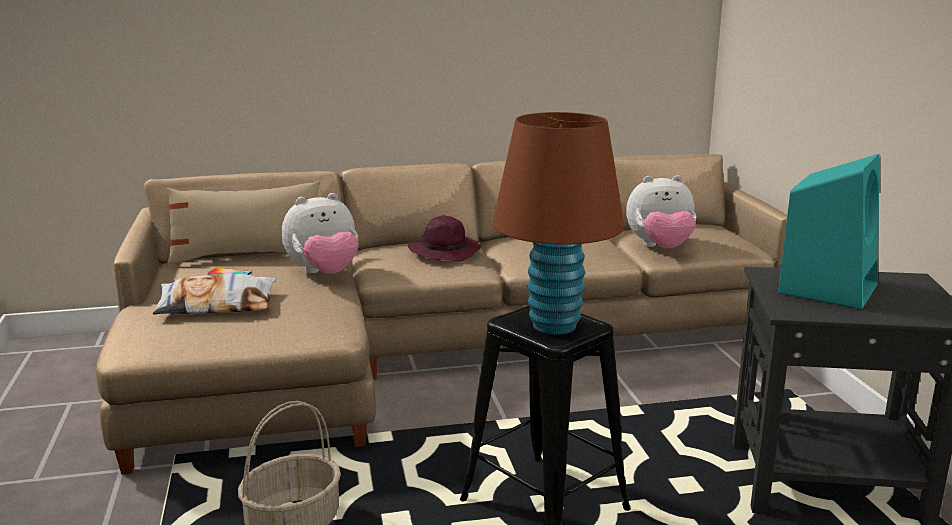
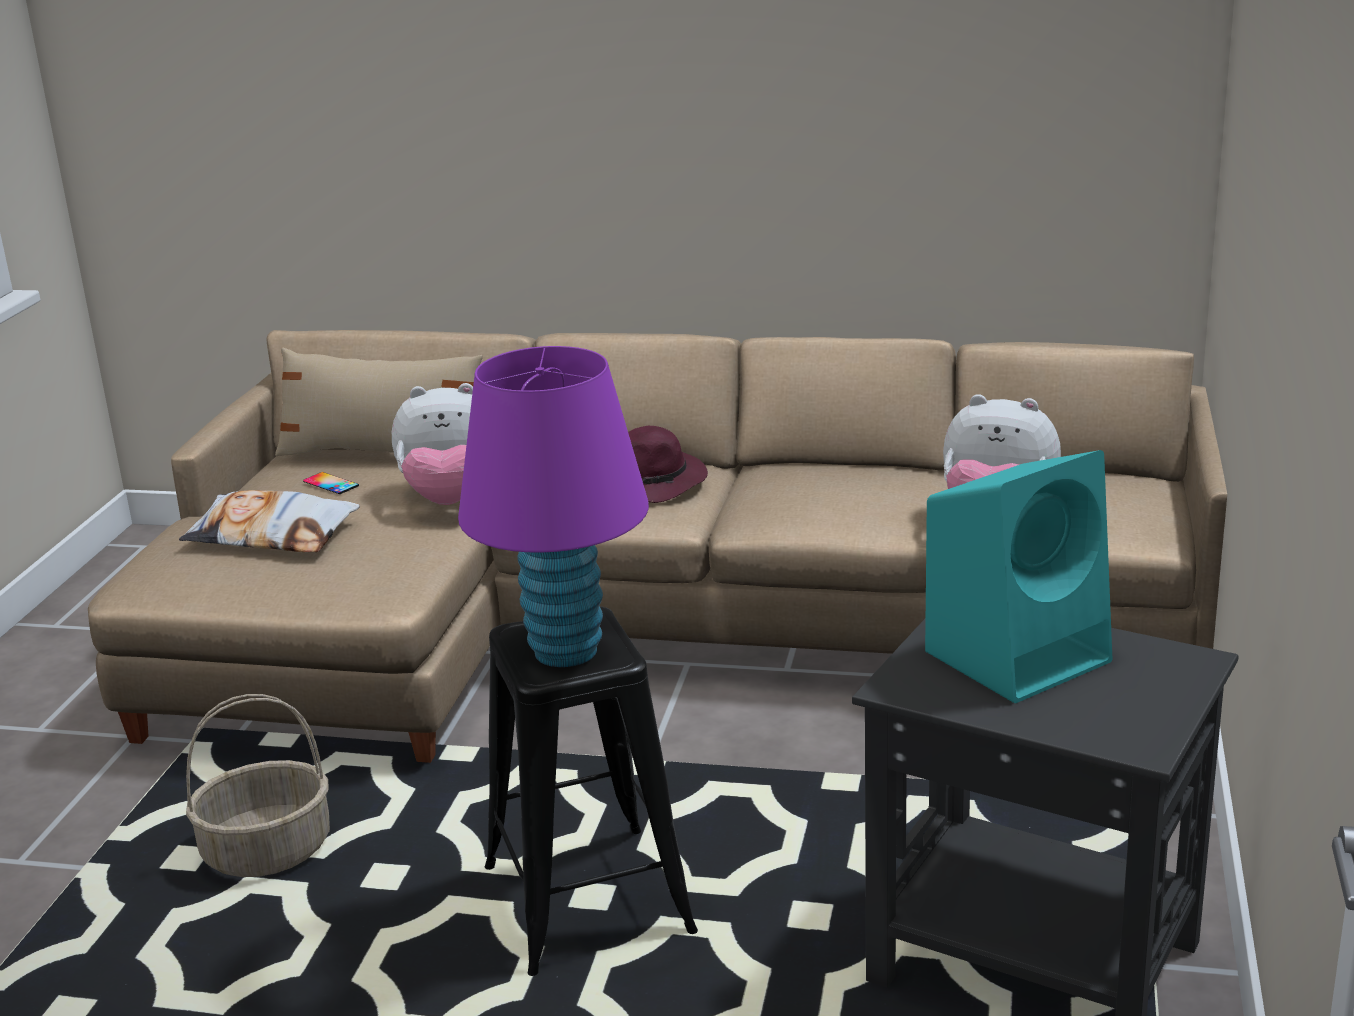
camera: 25 degrees right, 5 degrees up
(554, 326) = (565, 652): brown table lamp -> purple table lamp

